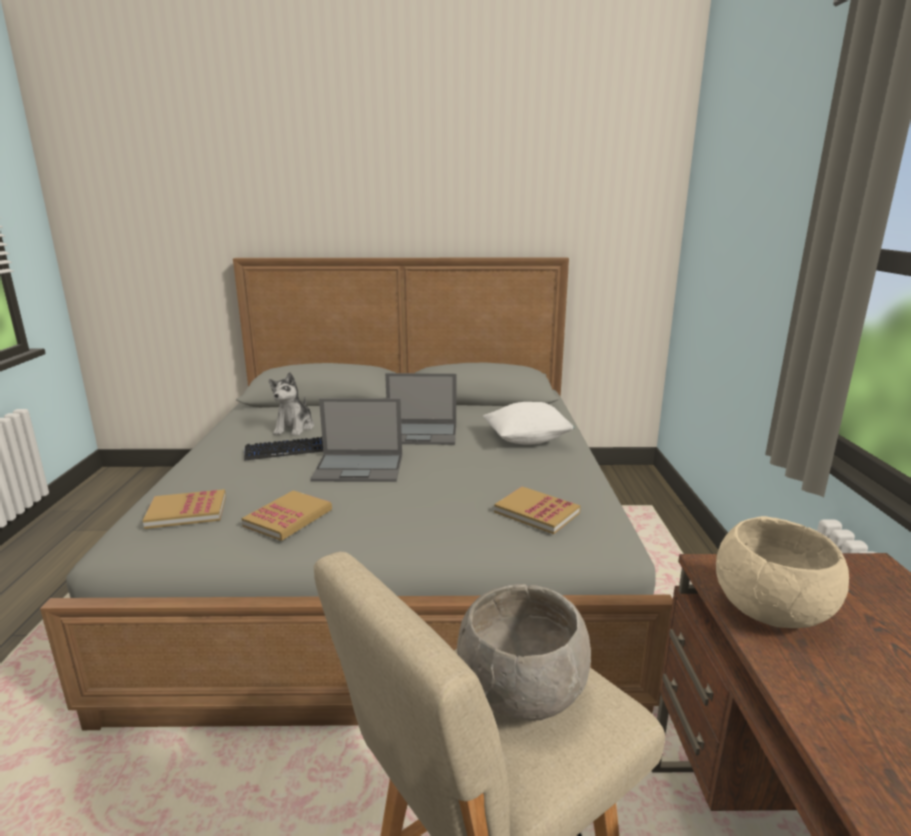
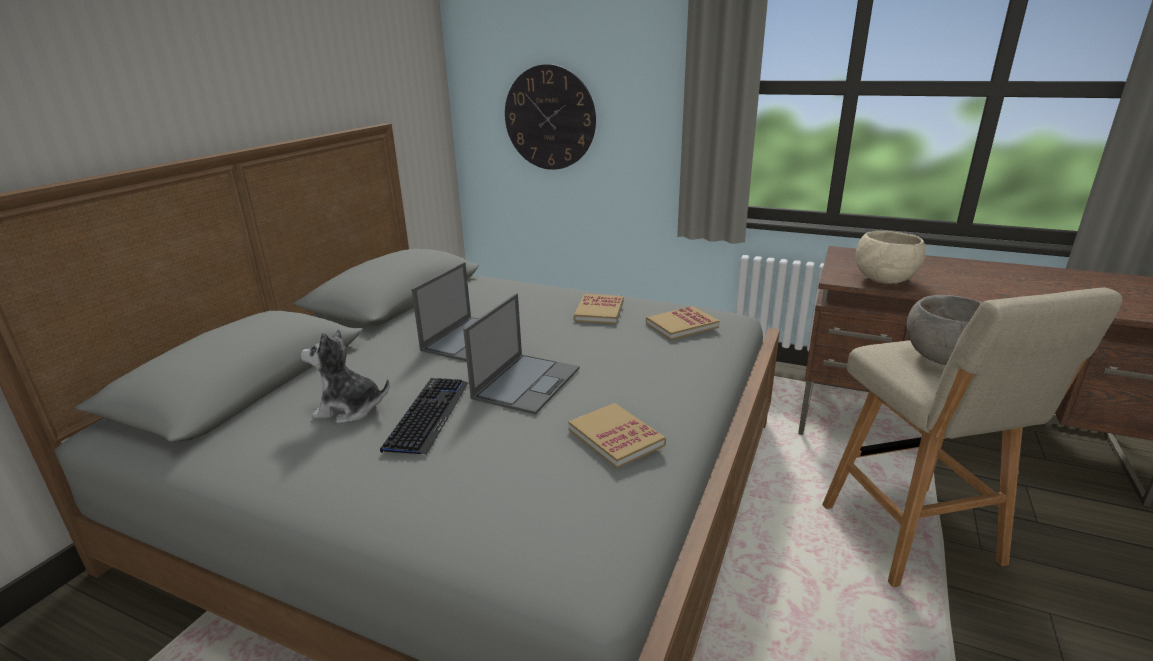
camera: 65 degrees left, 5 degrees up
(187, 511) = (547, 510): book -> book (599, 311)
(294, 428) = (349, 409): plush toy -> plush toy turned 150 degrees clockwise
(527, 440) = (541, 299): white pillow -> none
(726, 275) = (549, 118): none -> wall clock

